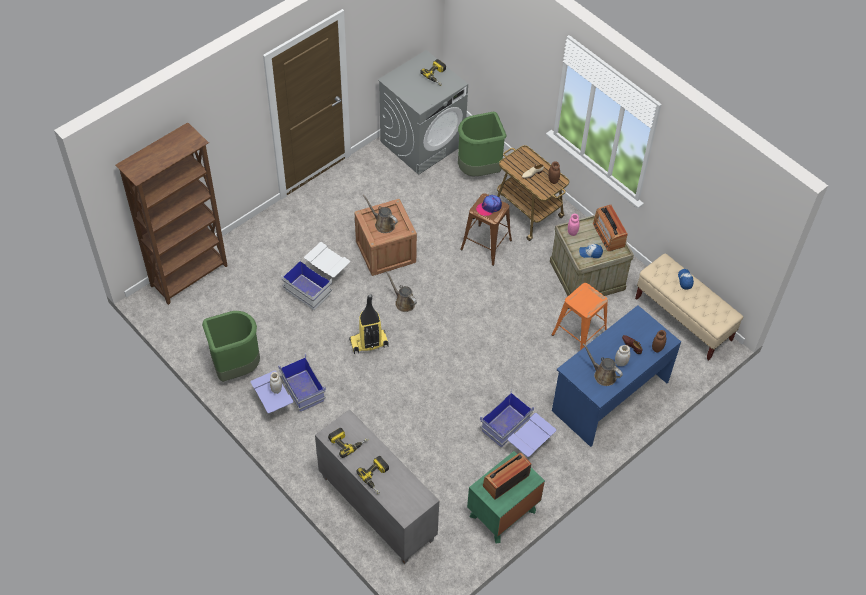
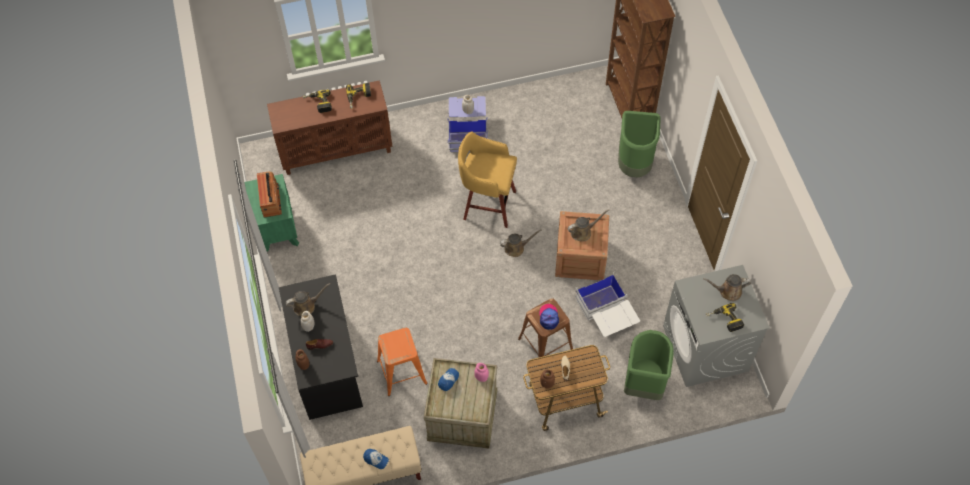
camera: 120 degrees right, 5 degrees up
(236, 368) = (516, 107): green trash can -> green trash can (634, 165)
(317, 283) = (572, 192): white storage box -> white storage box (606, 316)
(368, 344) = (487, 204): vacuum cleaner -> yellow stool
(376, 508) = (336, 150): grey cabinet -> brown cabinet
(409, 81) = (728, 291): none -> brown watering can
(517, 436) = (334, 271): blue storage box -> none
(608, 234) = (460, 409): radio -> none
(609, 395) = (327, 362): blue desk -> black desk

